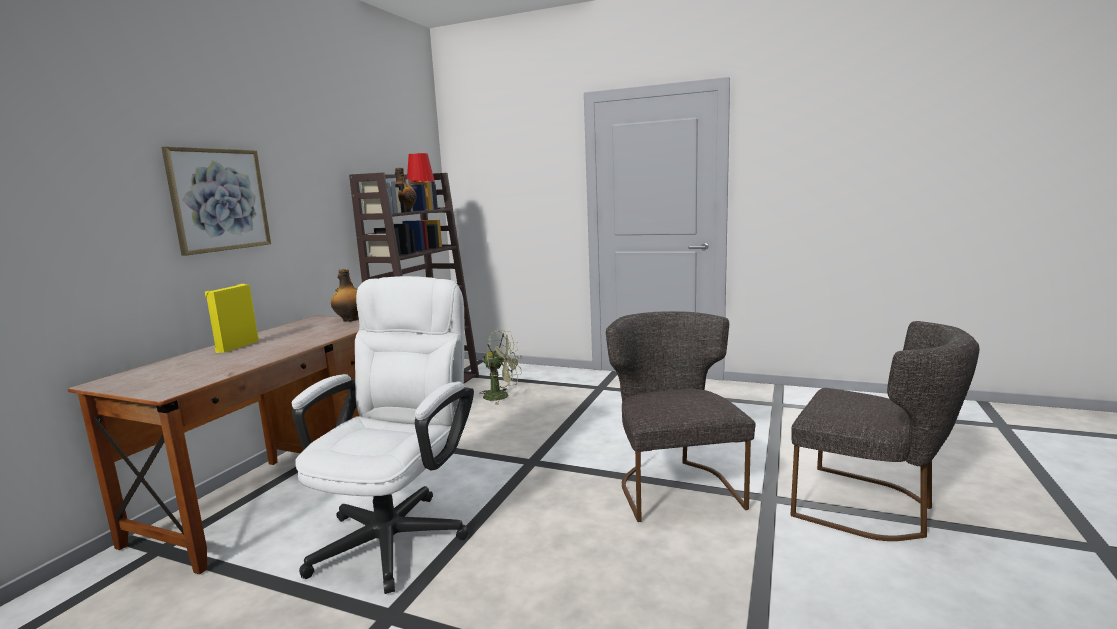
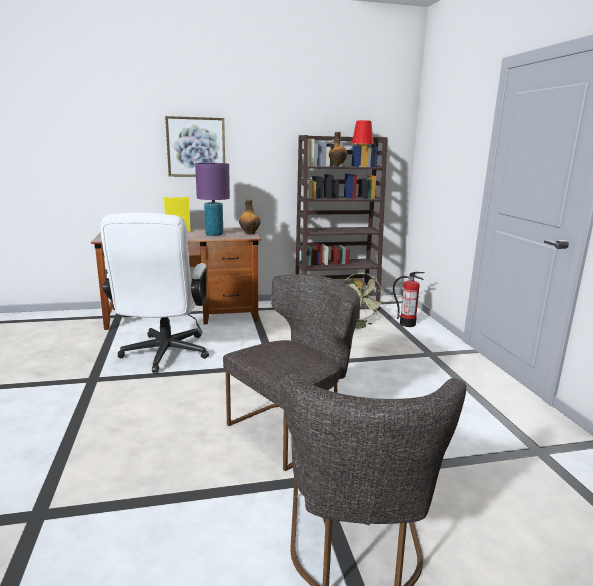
camera: 55 degrees right, 5 degrees up
(313, 333) = (214, 234): none -> purple table lamp
(398, 531) = (163, 356): white office chair -> white office chair turned 105 degrees clockwise
(528, 376) = (407, 324): none -> fire extinguisher

